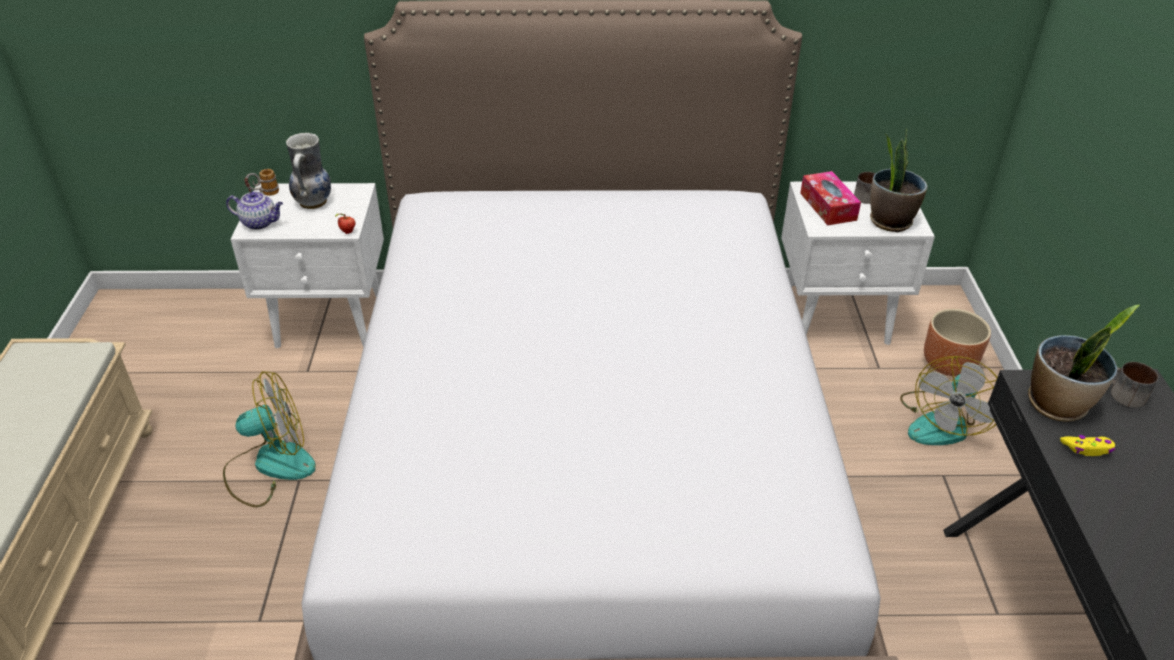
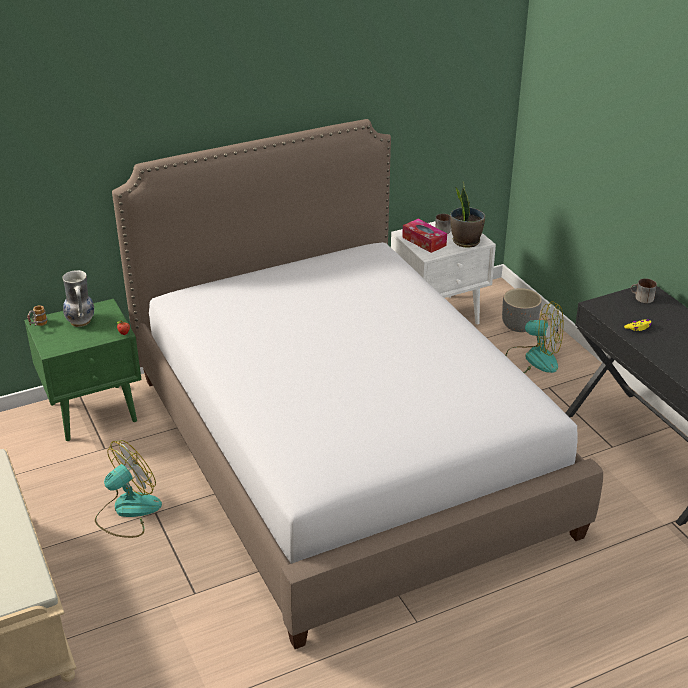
camera: 25 degrees left, 5 degrees down
(260, 223) = (54, 344): teapot -> none
(331, 320) = (95, 412): white nightstand -> green nightstand
(942, 422) = (533, 359): fan -> fan turned 75 degrees counterclockwise
(949, 364) = (519, 325): brown planter -> grey planter
(1057, 405) = (614, 311): potted plant -> none

